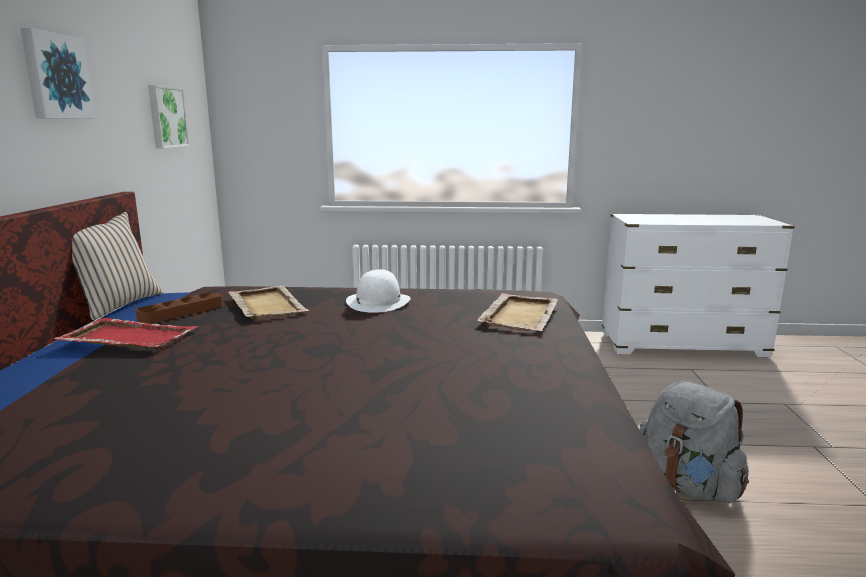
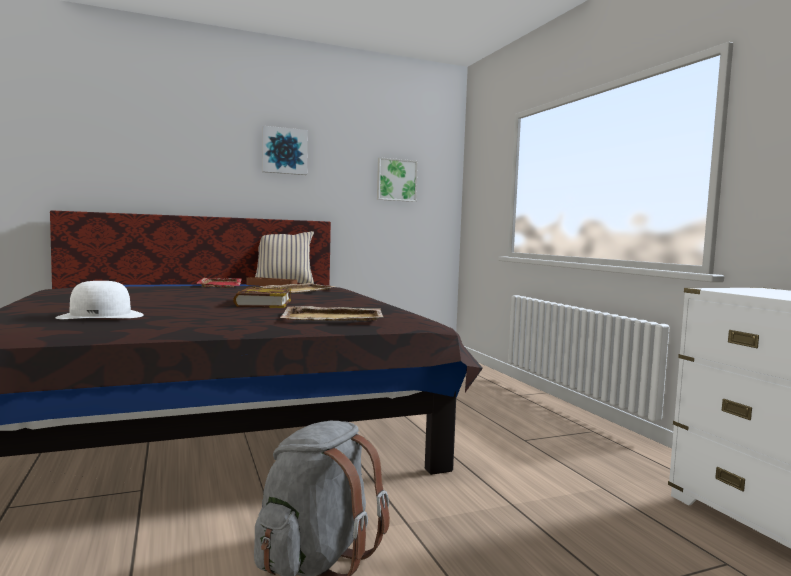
camera: 65 degrees right, 10 degrees down
(378, 302) = (332, 300): white hat -> white hat (101, 316)
(393, 330) = (263, 303): none -> book

